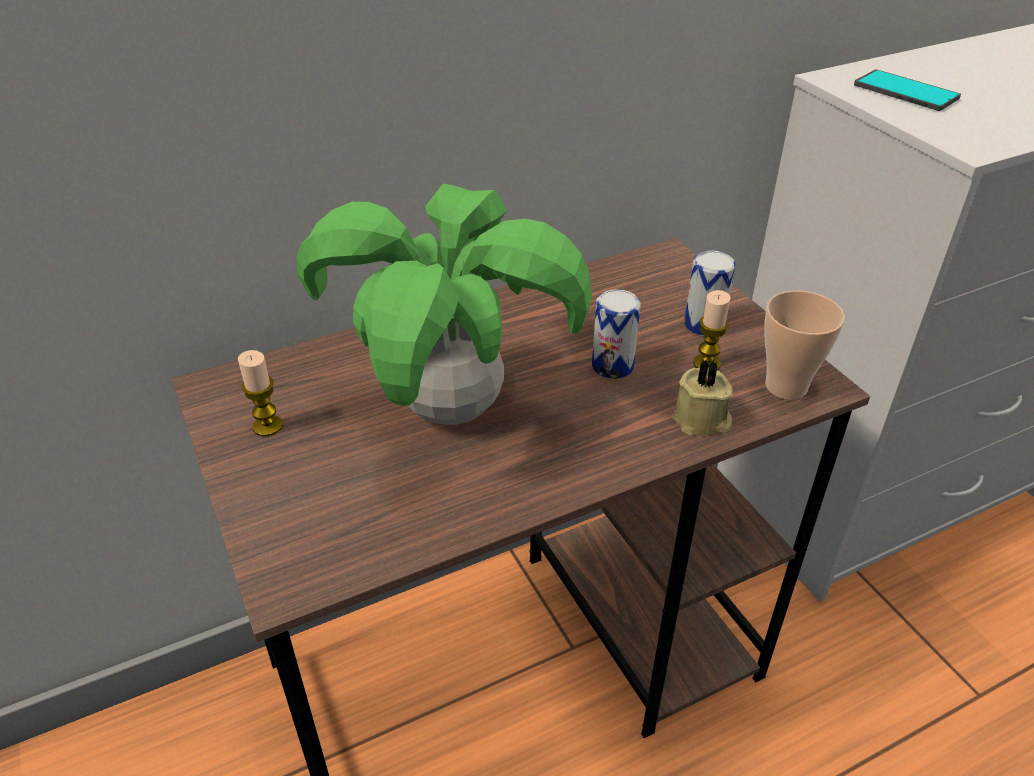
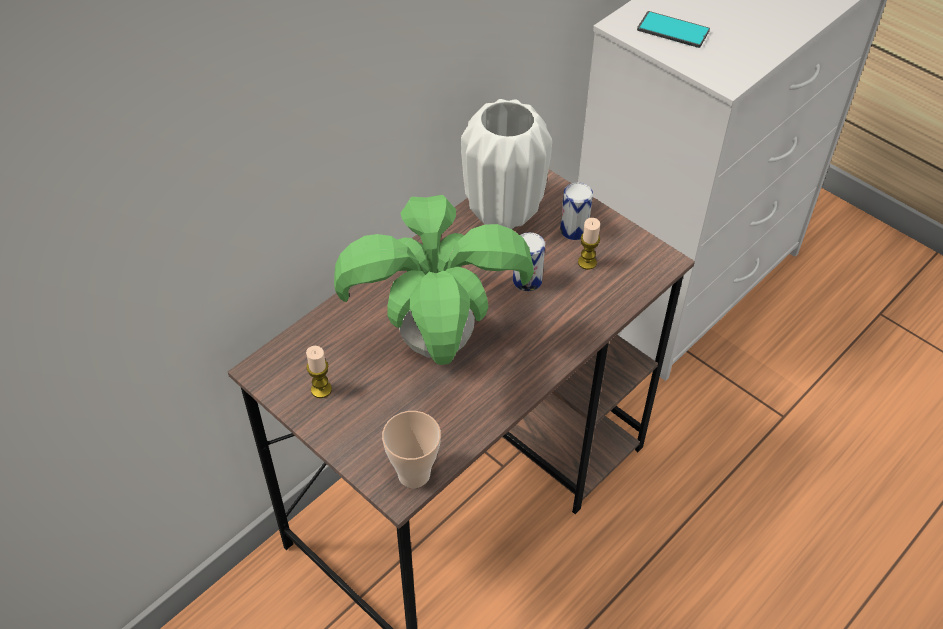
camera: 20 degrees left, 10 degrees up
(618, 288) = (504, 212): none -> white vase
(702, 421) = (599, 308): beige candle -> none
(786, 386) = (642, 267): cup -> cup (414, 474)

